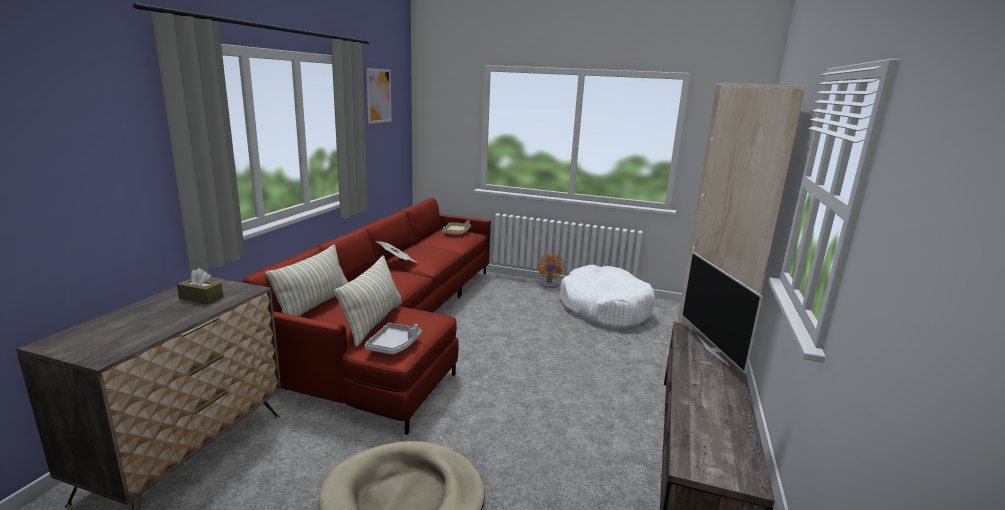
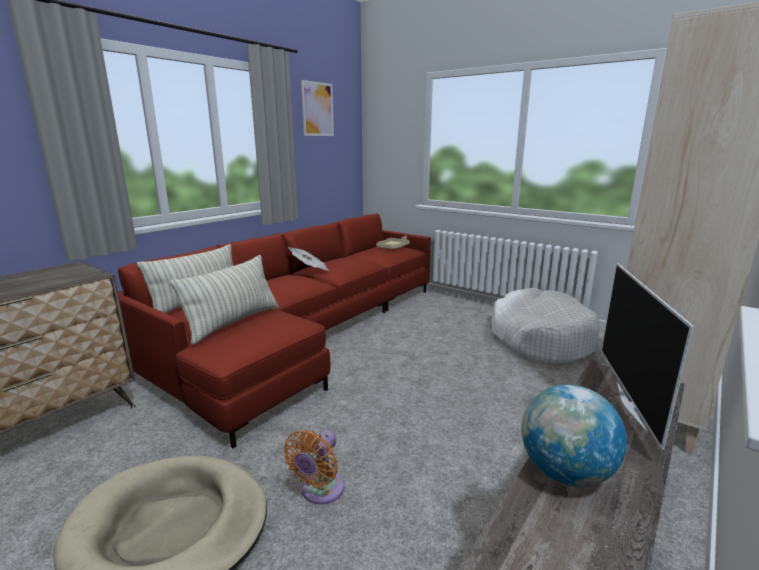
camera: 20 degrees right, 0 degrees up
(201, 298) = (42, 278): brown tissue box -> none
(394, 345) = (229, 347): grey tray -> none
(549, 285) = (487, 308): orange fan -> orange fan (320, 491)
(696, 396) = (565, 473): none -> globe

